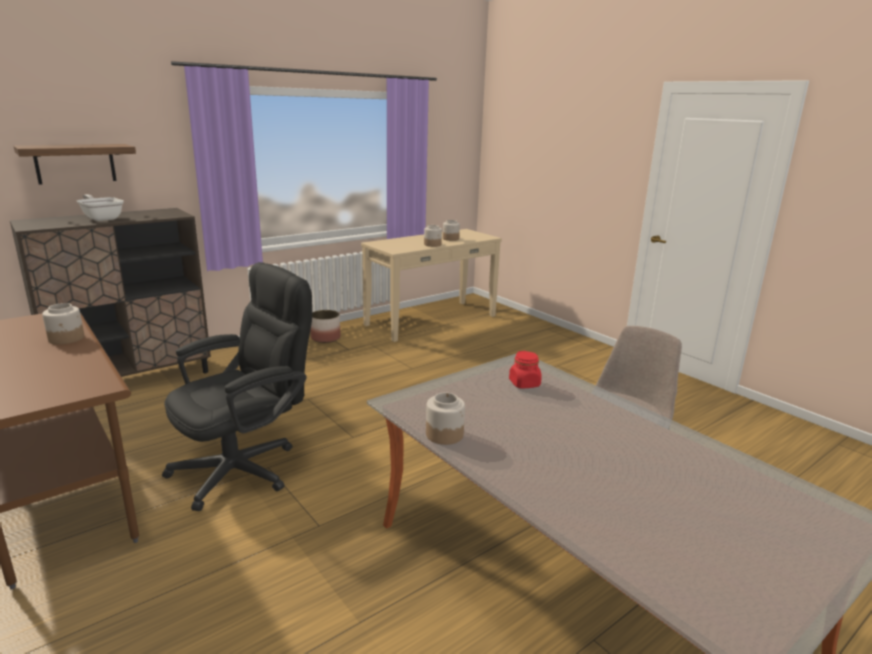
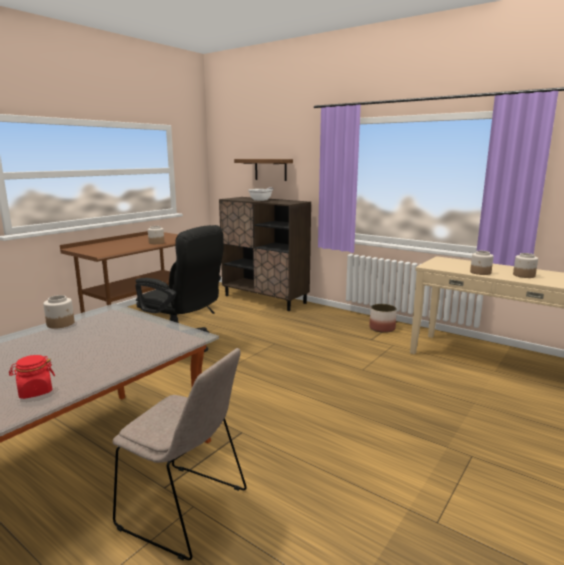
camera: 75 degrees right, 5 degrees down
(524, 384) = (144, 340): red jar -> red jar (35, 391)

